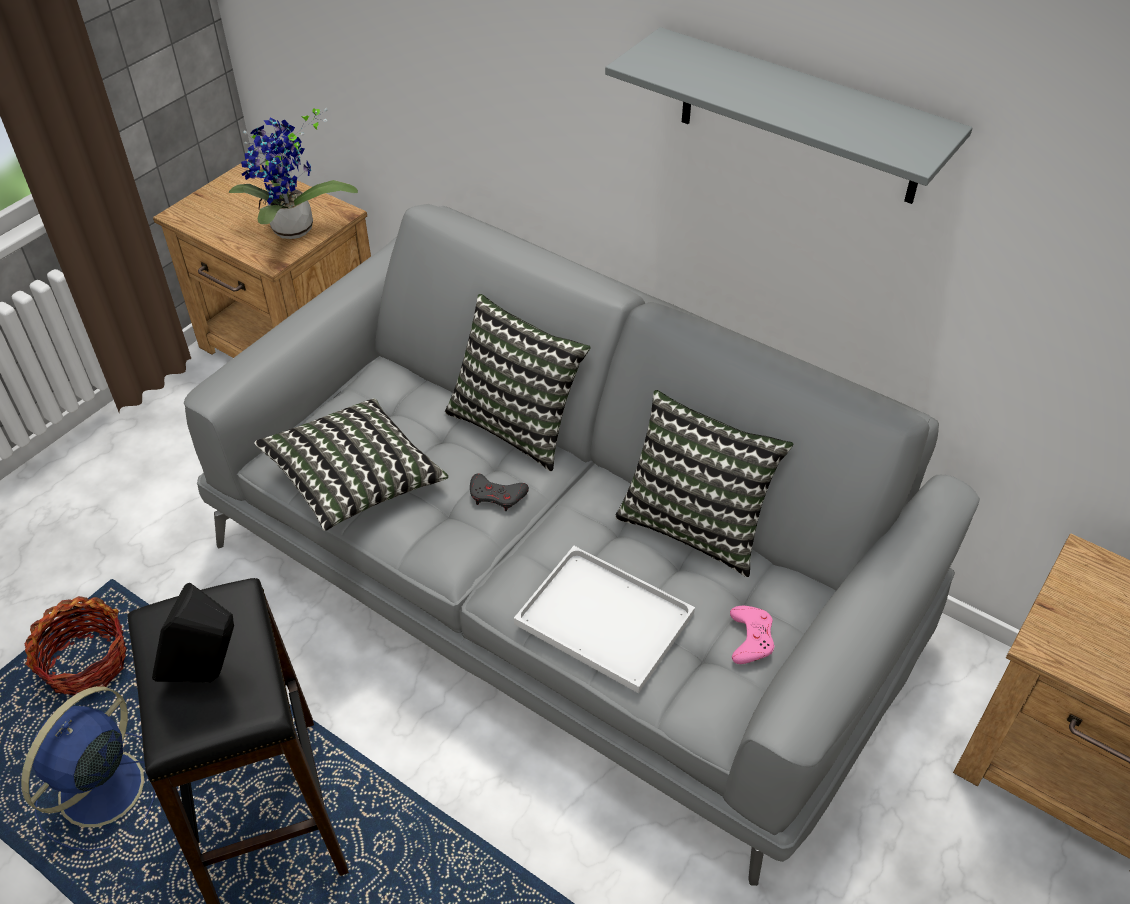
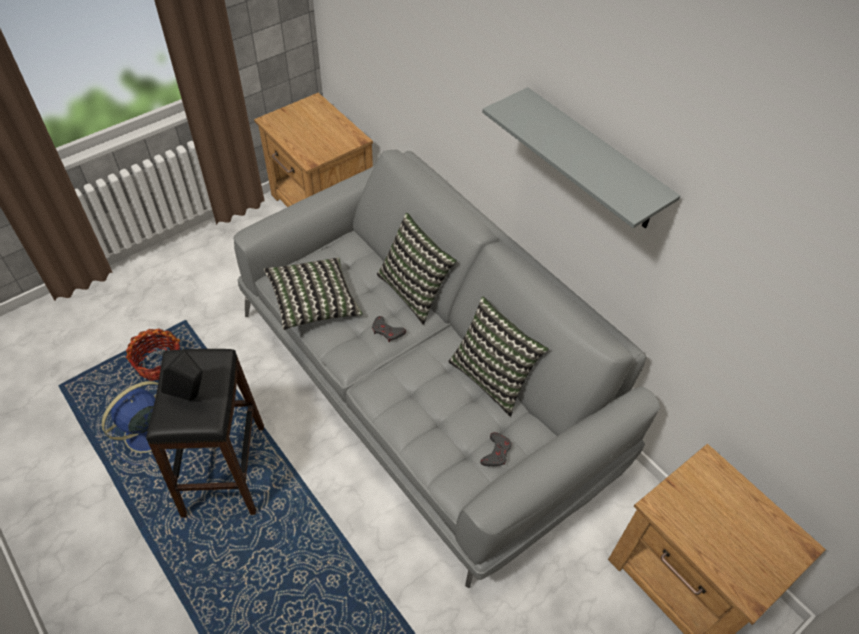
camera: 15 degrees right, 5 degrees up
(293, 232) = (327, 145): potted plant -> none
(600, 618) = (417, 418): white tray -> none
(750, 638) = (496, 452): pink game controller -> grey game controller

